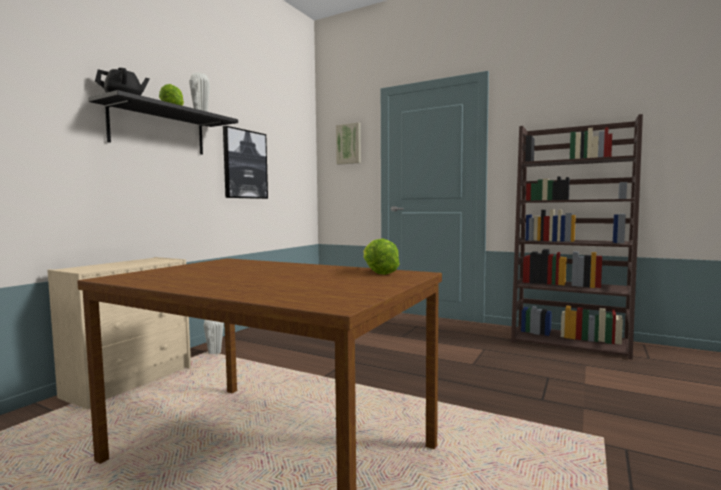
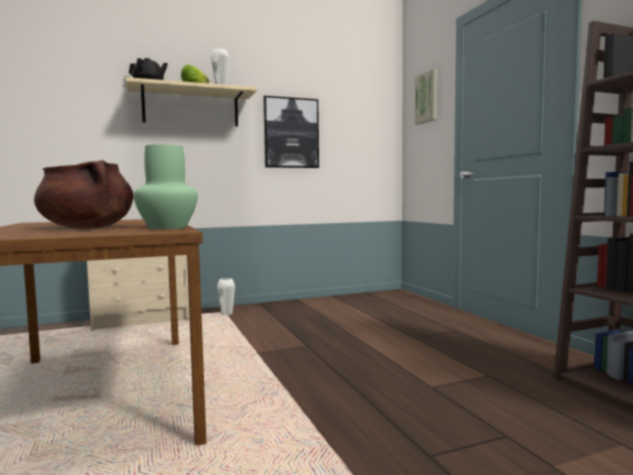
camera: 40 degrees right, 0 degrees up
(158, 130) = (191, 108): black shelf -> beige shelf
(308, 279) = (88, 228): none -> brown cooking pot
(377, 271) = (166, 228): lettuce -> green vase

